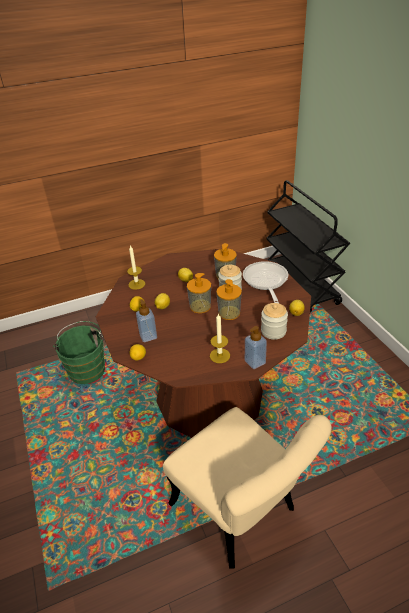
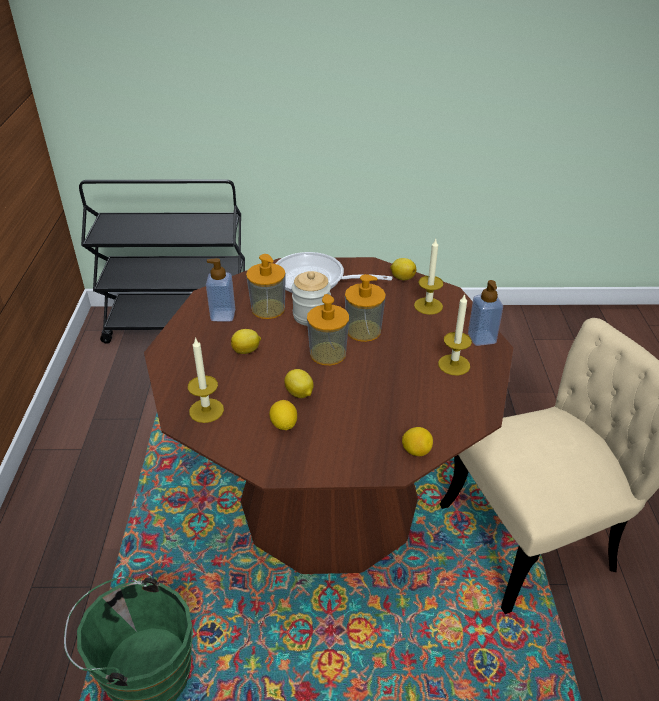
camera: 70 degrees left, 0 degrees up
(148, 336) = (367, 428): soap dispenser -> soap dispenser (223, 315)
(273, 331) = (428, 306): jar -> candle

